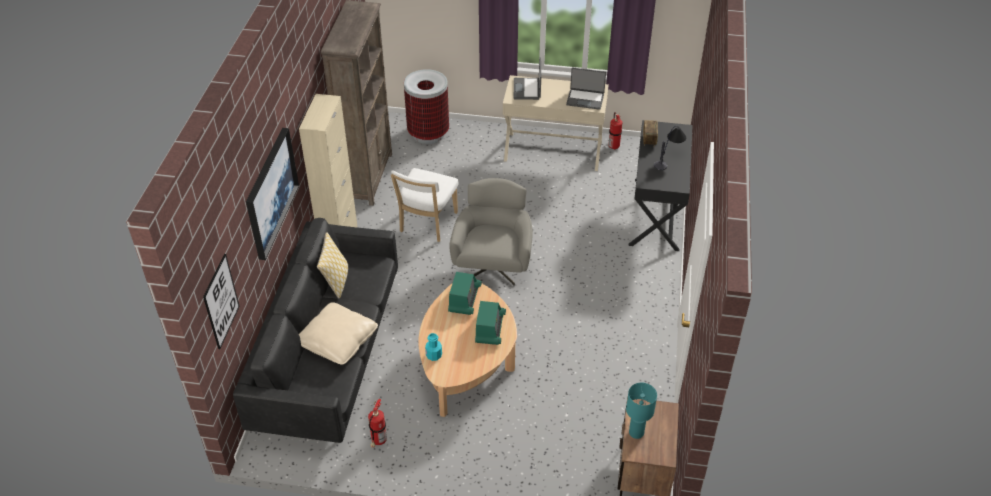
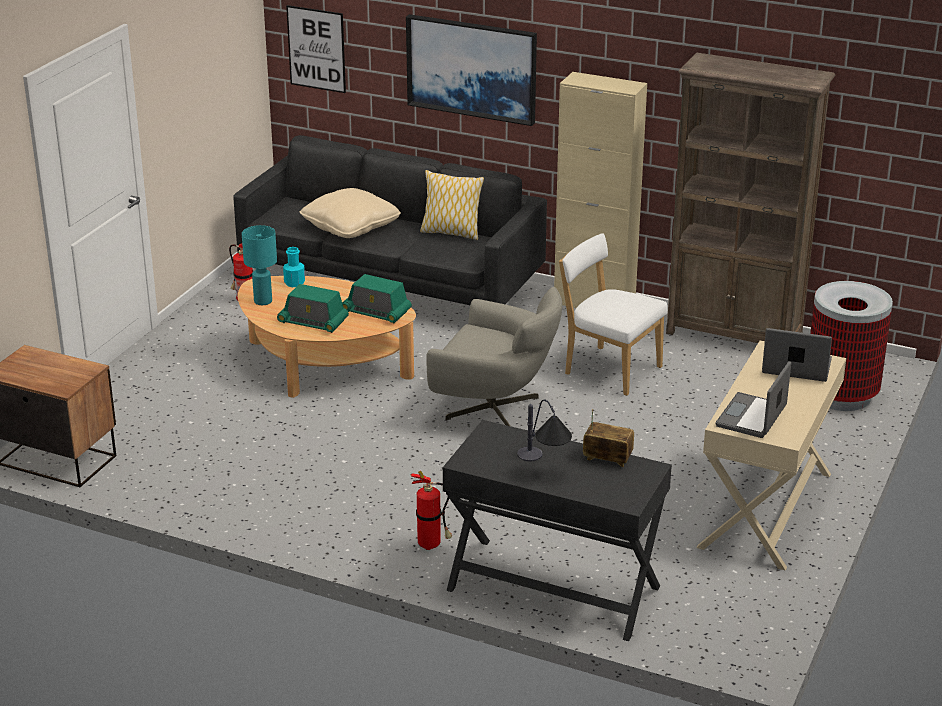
camera: 105 degrees right, 15 degrees down
(613, 146) = (769, 582): fire extinguisher -> fire extinguisher (432, 545)
(636, 433) = (51, 360): turquoise table lamp -> turquoise table lamp (263, 301)

